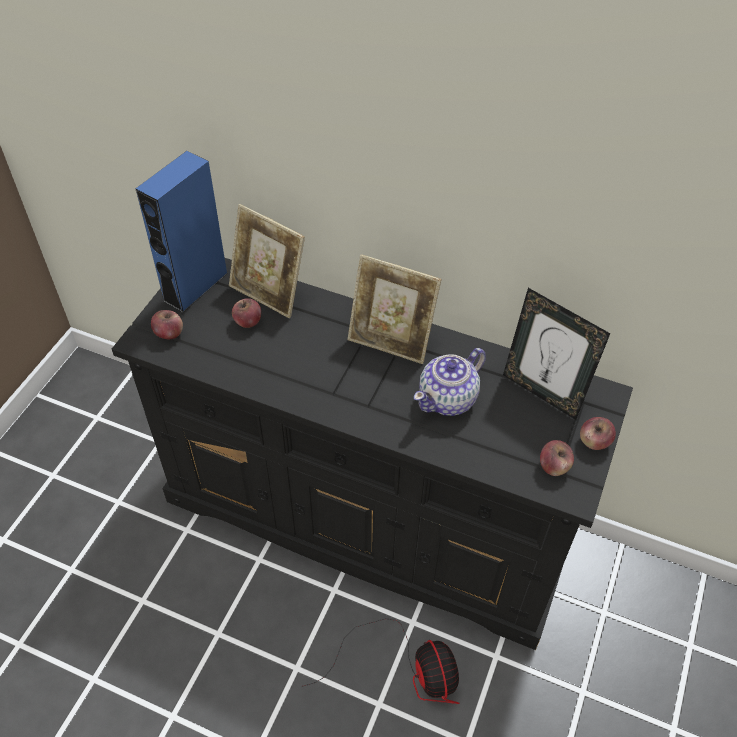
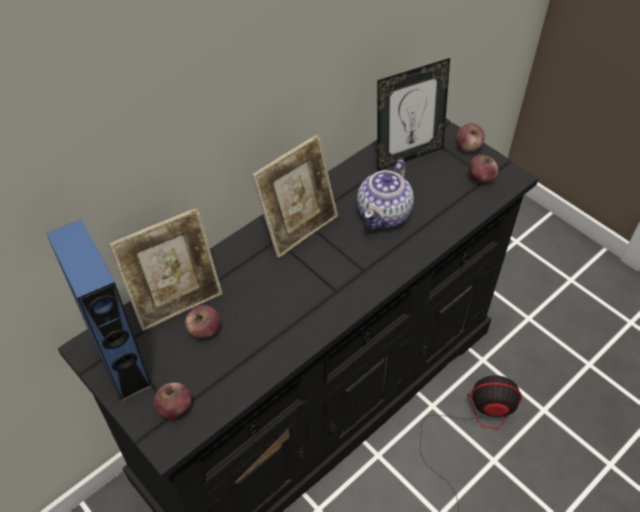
camera: 65 degrees left, 0 degrees up
(448, 399) = (384, 214): teapot -> teapot turned 45 degrees clockwise

